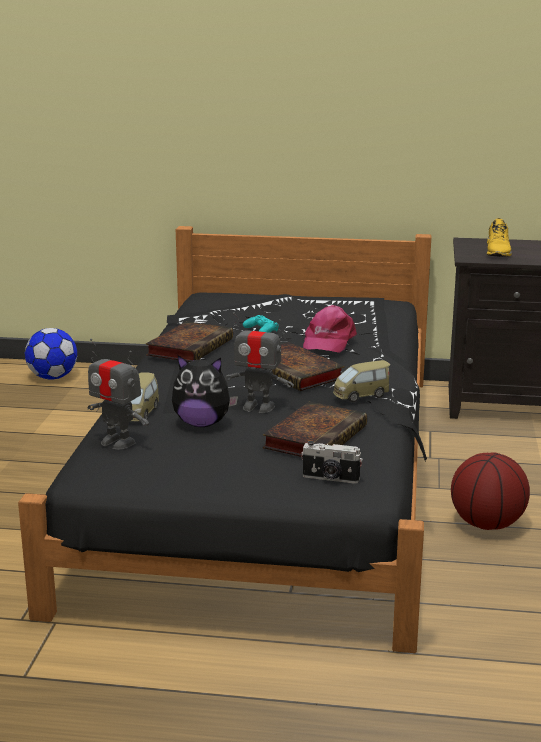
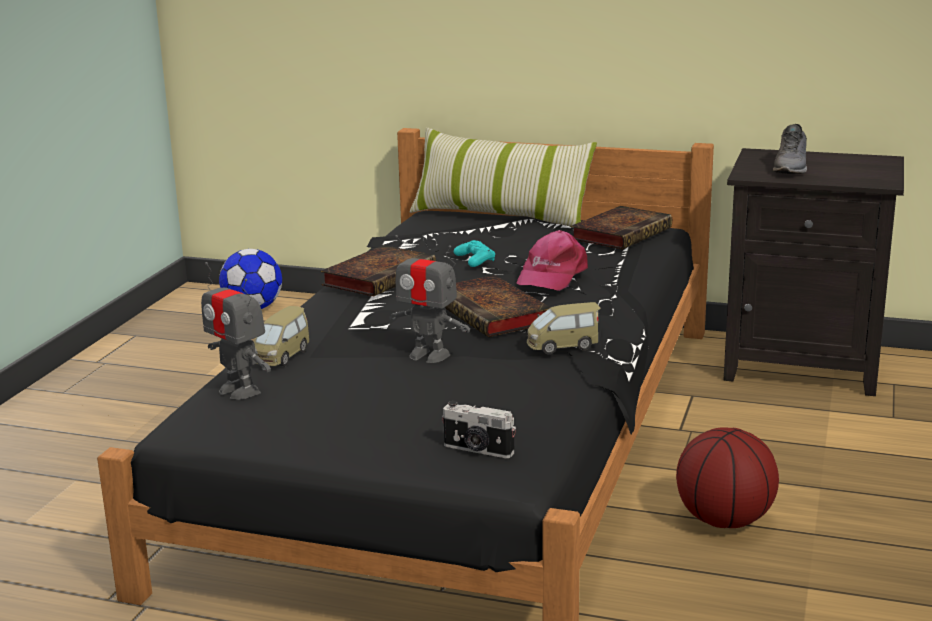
camera: 10 degrees right, 0 degrees up
(202, 423) = (351, 372): plush toy -> none
(263, 295) = (500, 216): none -> pillow
(316, 436) = (483, 396): book -> book (622, 233)
(498, 252) = (791, 167): yellow shoe -> grey shoe

